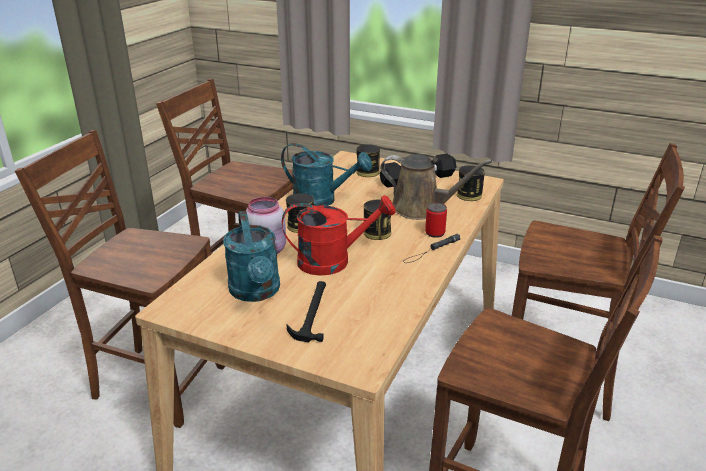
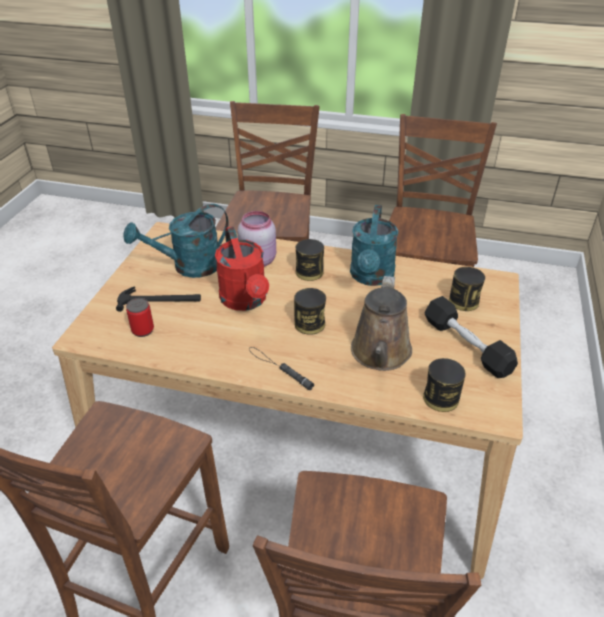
camera: 80 degrees right, 10 degrees up
(435, 233) = (322, 369): can -> can (143, 330)

